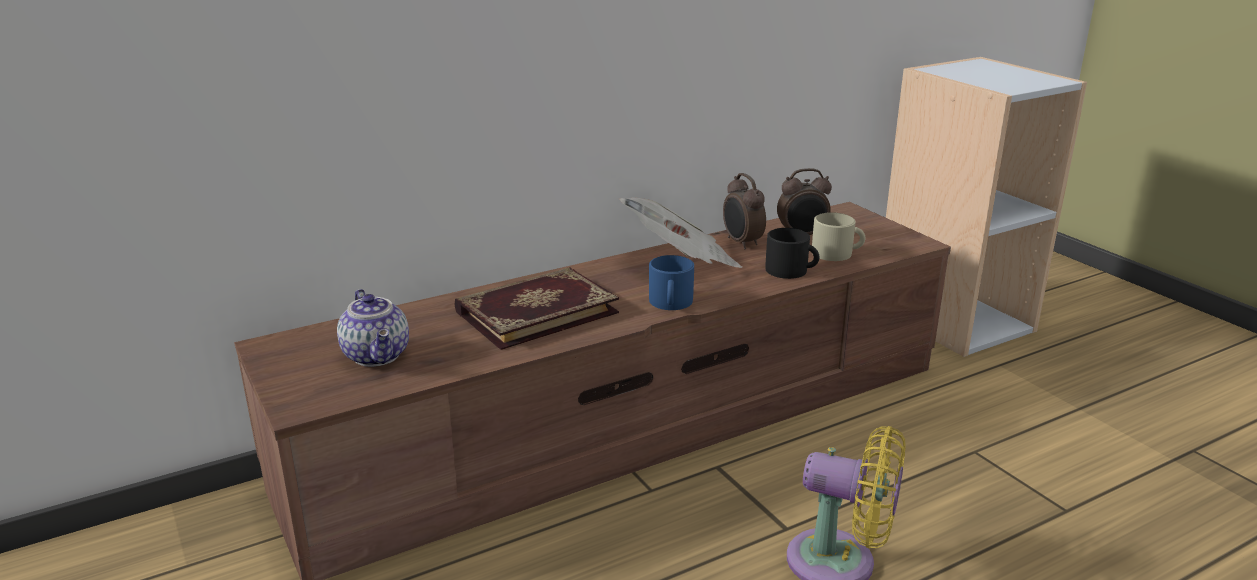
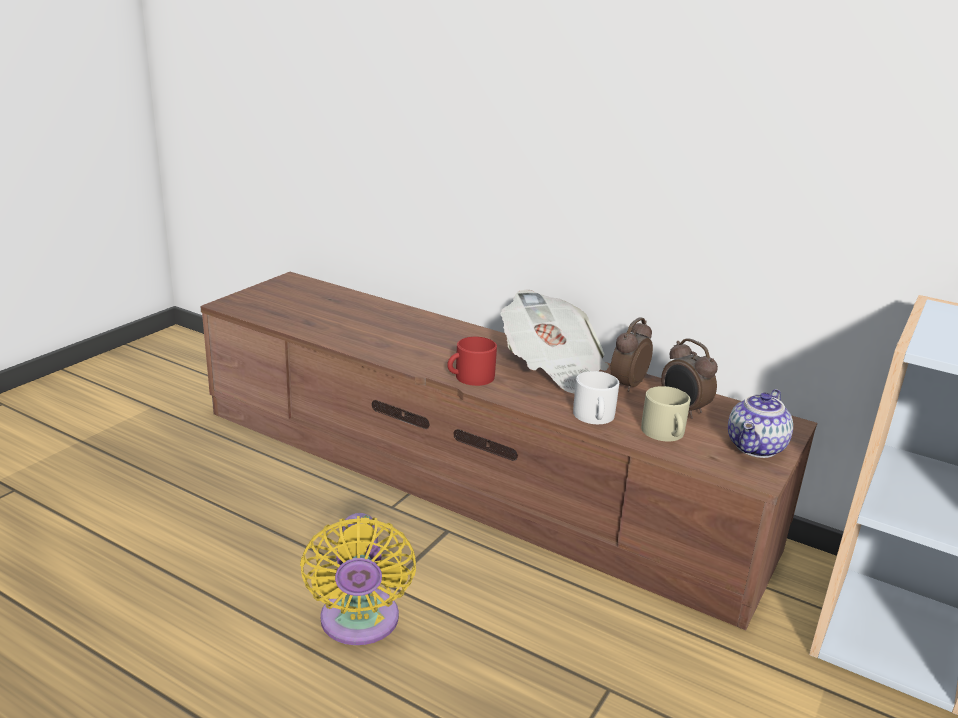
camera: 60 degrees right, 0 degrees up
(378, 355) = (302, 307): teapot -> teapot (757, 448)
(535, 311) = (406, 335): book -> none
(670, 303) = (470, 377): blue mug -> red mug
(791, 271) = (594, 417): black mug -> white mug

